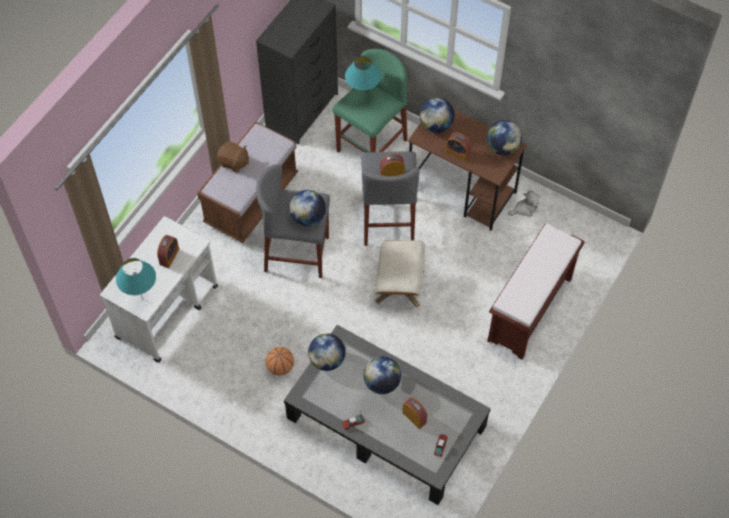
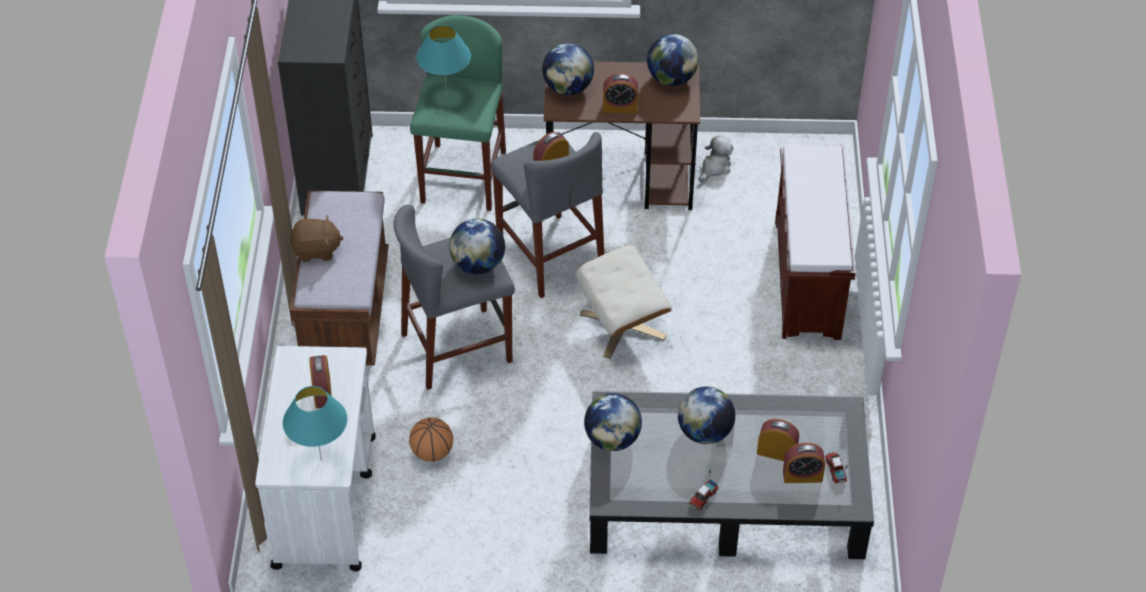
camera: 30 degrees left, 10 degrees down
(280, 367) = (536, 495): basketball -> basketball (432, 452)
(419, 439) = (802, 476): none -> alarm clock

